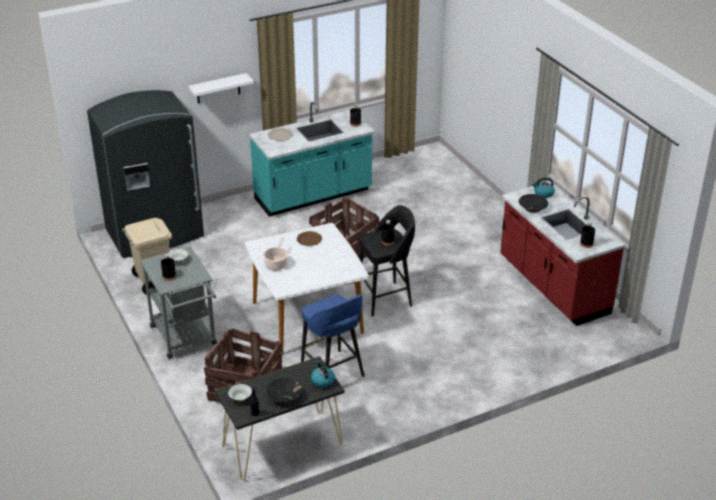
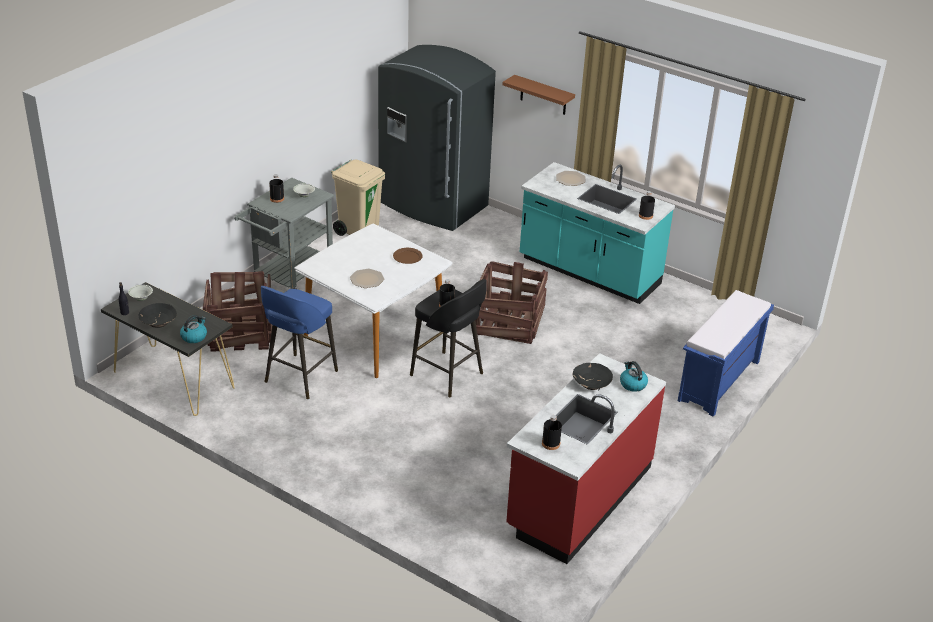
camera: 60 degrees right, 0 degrees up
(218, 88) = (543, 95): white shelf -> brown shelf
(276, 264) = (350, 251): cooking pot -> none
(324, 267) = (367, 279): none -> plate
(474, 191) = (719, 382): none -> blue bench

